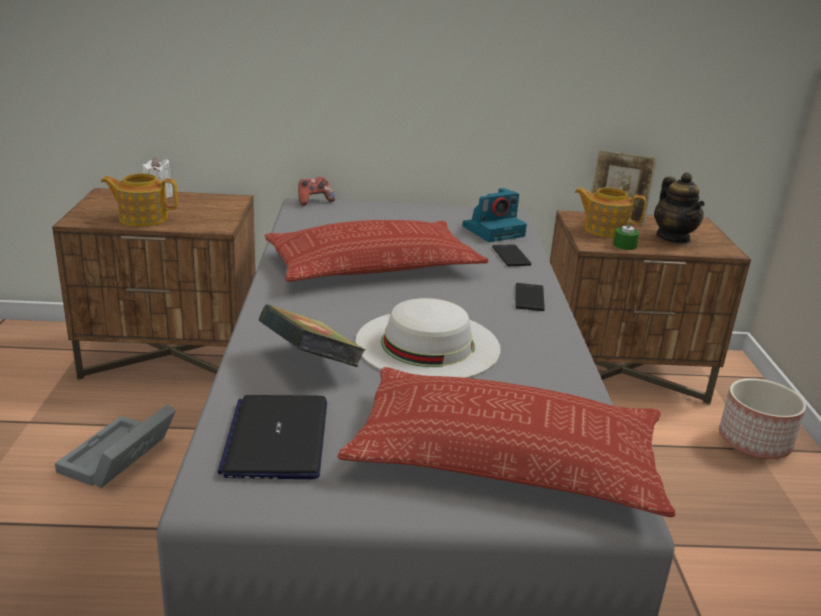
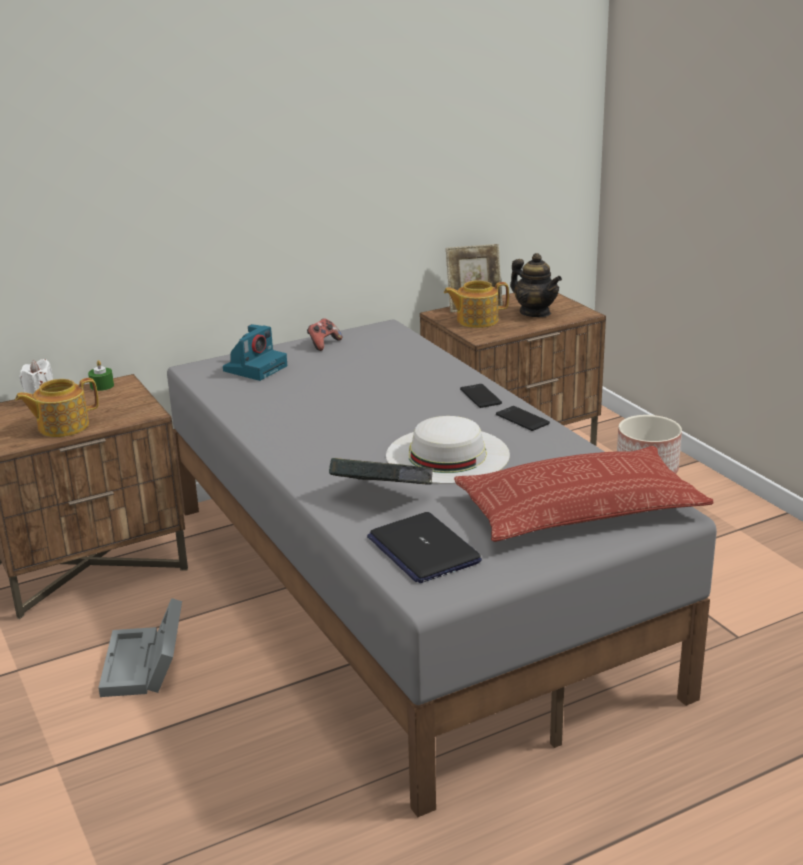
camera: 25 degrees left, 0 degrees up
(314, 201) = (202, 363): game controller -> game controller (323, 344)
(373, 265) = (330, 406): pillow -> none
(494, 231) = (392, 347): camera -> camera (255, 368)
(511, 256) = (430, 366): phone -> phone (522, 419)
(624, 245) = (505, 330): green candle -> green candle (102, 386)

